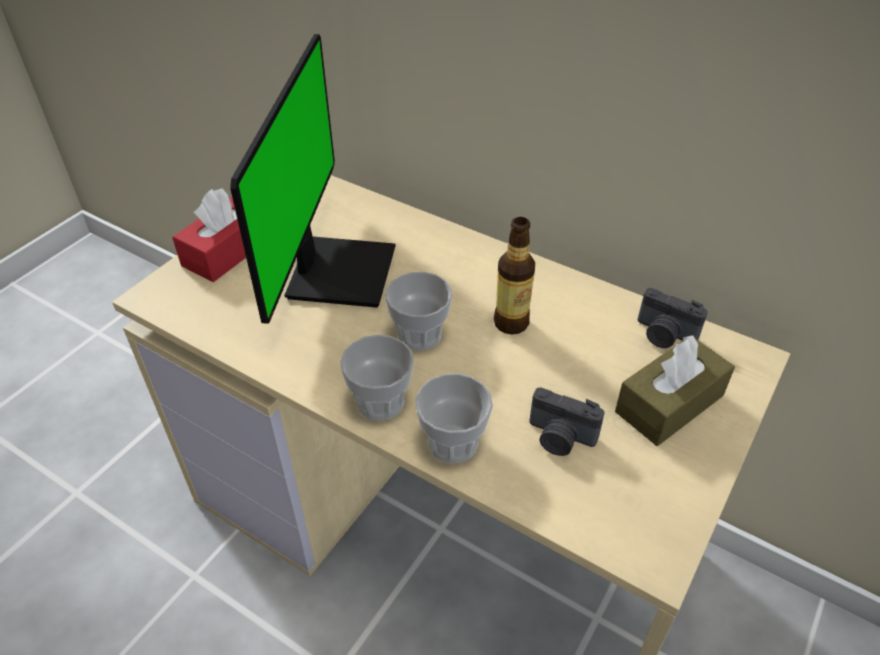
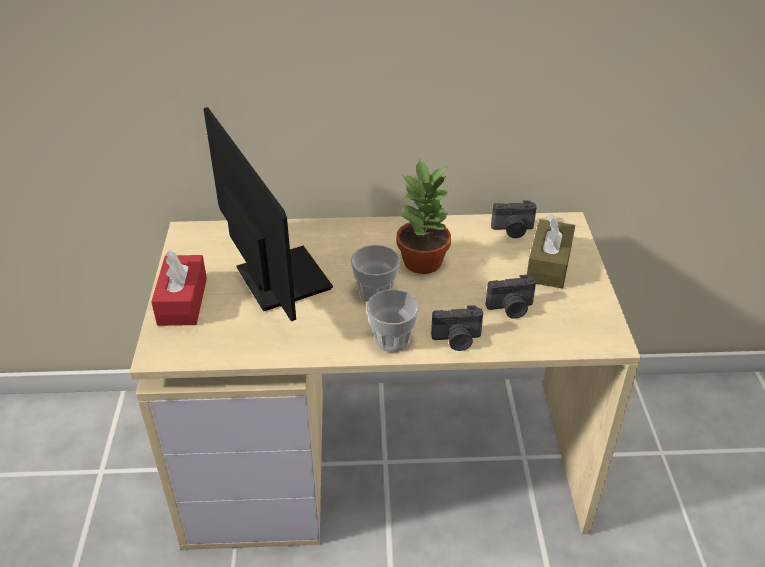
camera: 35 degrees left, 5 degrees down
(453, 443) = (457, 340): cup -> camera
(511, 323) = (423, 261): bottle -> potted plant

